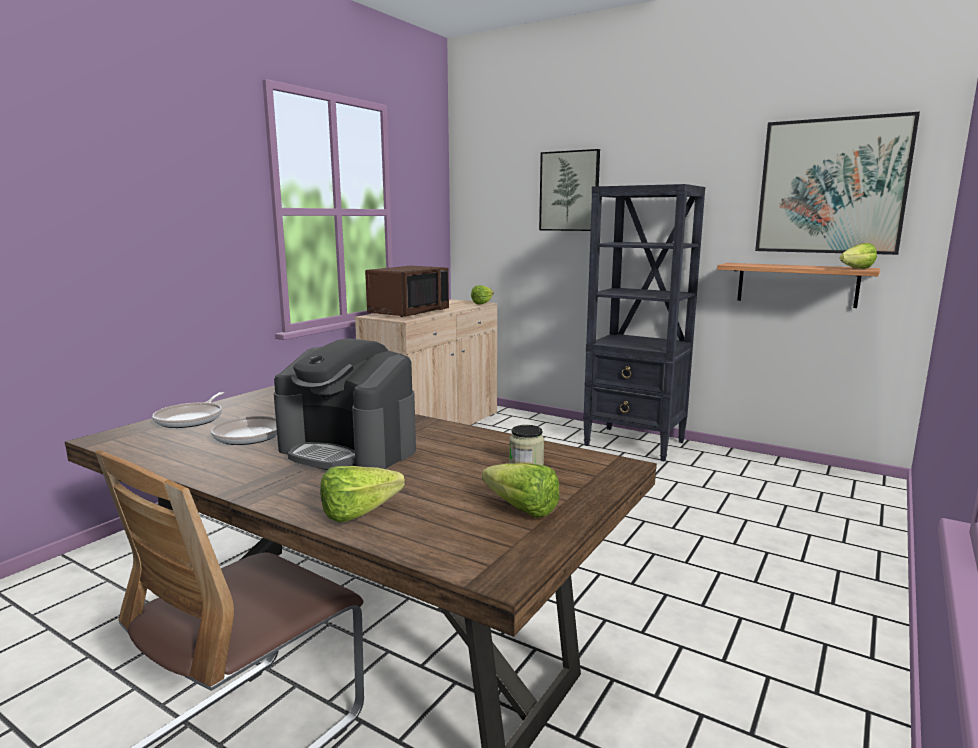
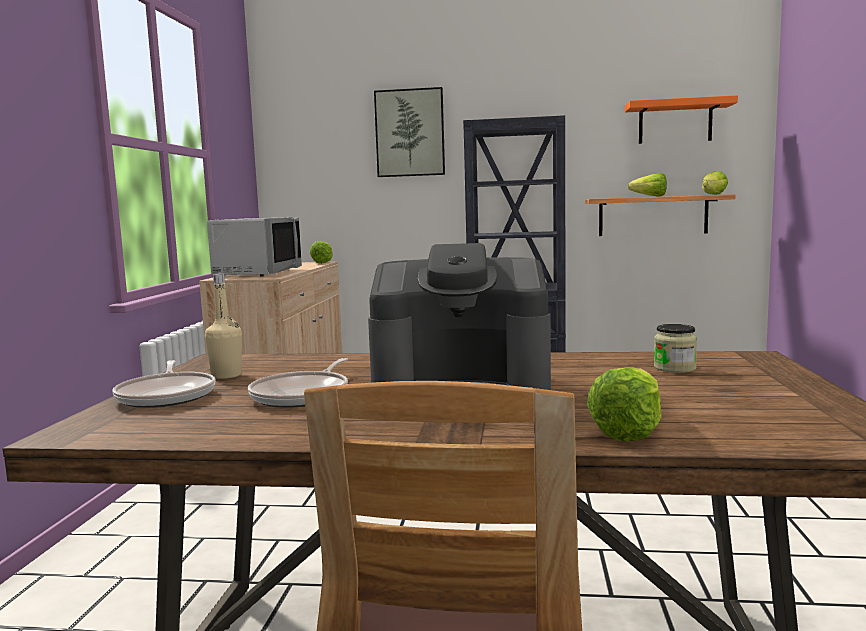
camera: 25 degrees left, 5 degrees down
(249, 408) = (226, 375): none -> beige bottle
(408, 312) = (257, 273): brown microwave -> grey microwave
(517, 507) = (760, 397): lettuce -> lettuce (646, 197)
(831, 187) = (675, 122): picture -> orange shelf

